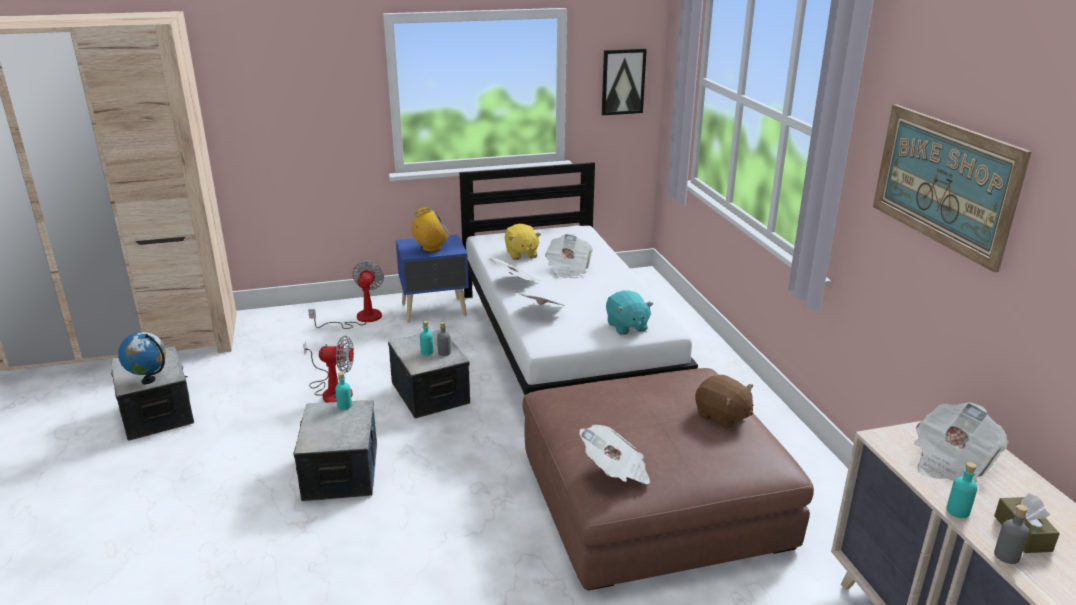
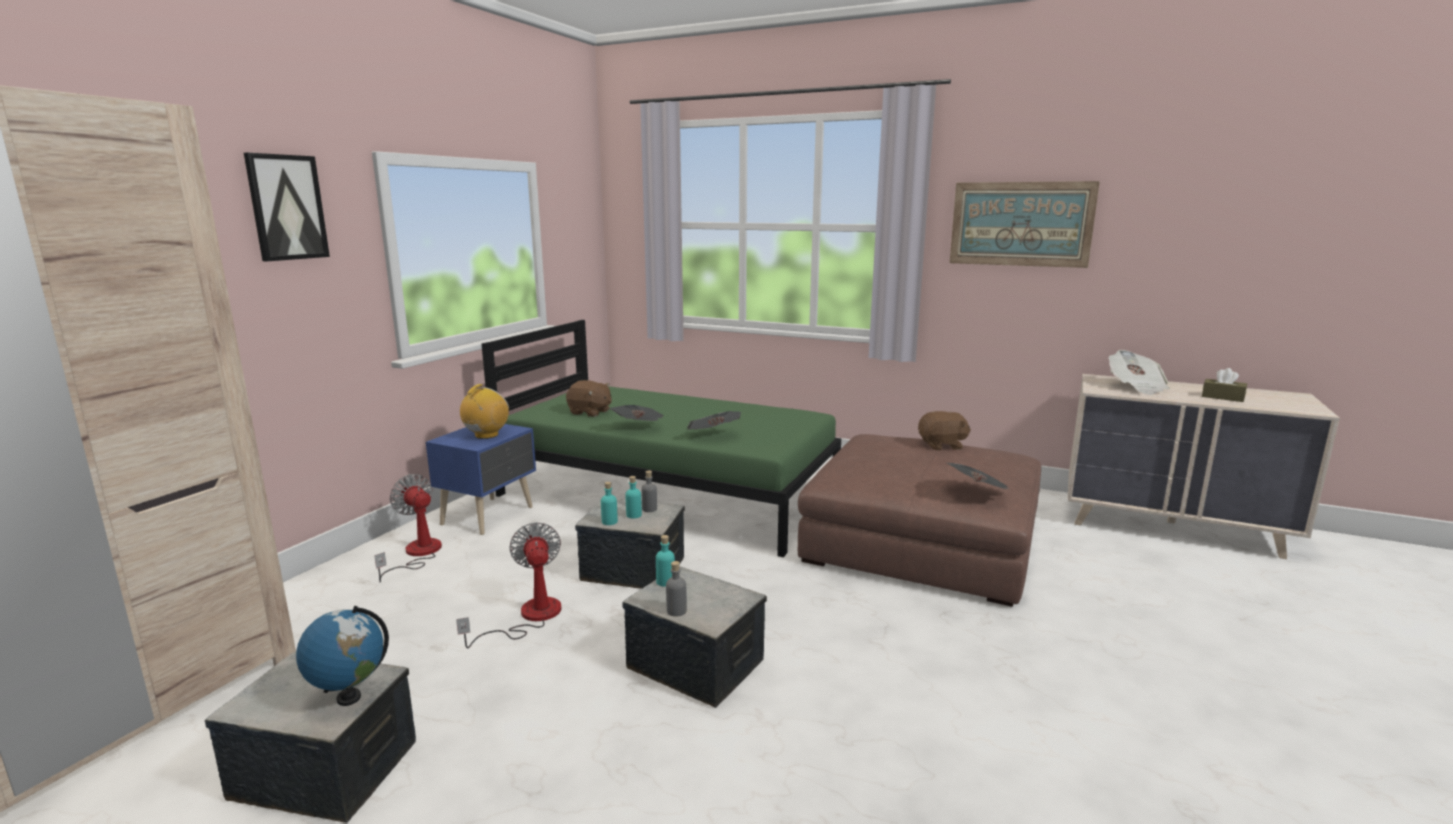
camera: 50 degrees left, 10 degrees down
(332, 390) = (529, 617): fan -> fan turned 60 degrees counterclockwise
(521, 254) = (590, 412): yellow plush toy -> brown plush toy
(564, 348) = (668, 493): white bed -> green bed
(568, 269) = (656, 408): newspaper -> none
(623, 81) = (579, 240): picture -> picture (287, 207)
(626, 326) = (788, 422): turquoise plush toy -> none
(957, 511) = (1192, 400): turquoise bottle -> turquoise bottle (609, 522)
(1006, 556) = (1244, 405): grey bottle -> grey bottle (676, 611)

